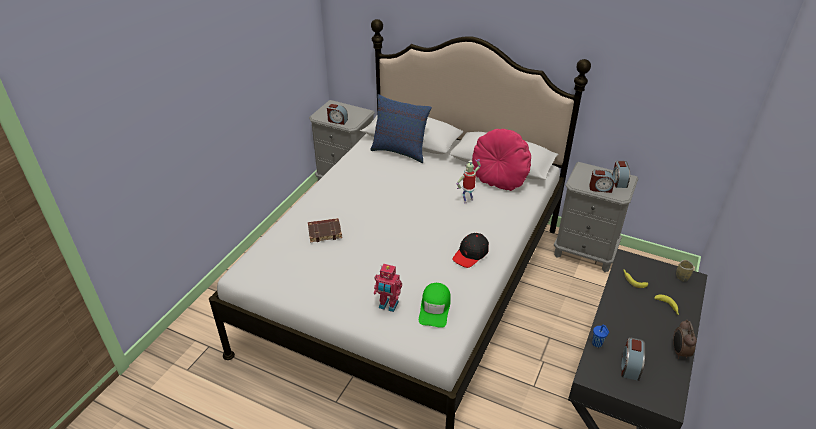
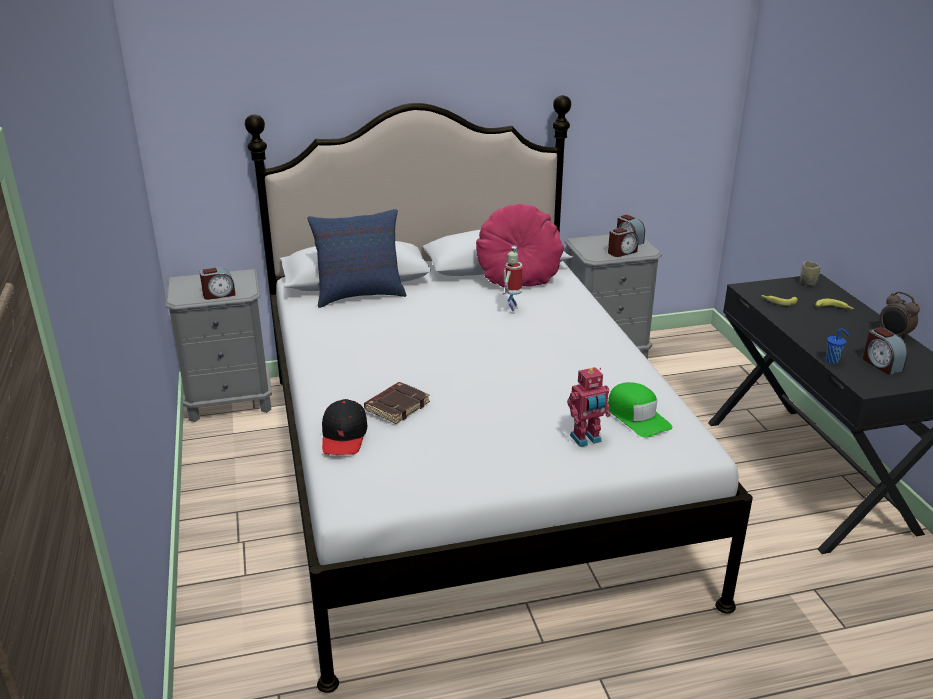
camera: 40 degrees left, 10 degrees down
(471, 254) = (594, 354): black cap -> black cap (344, 436)

